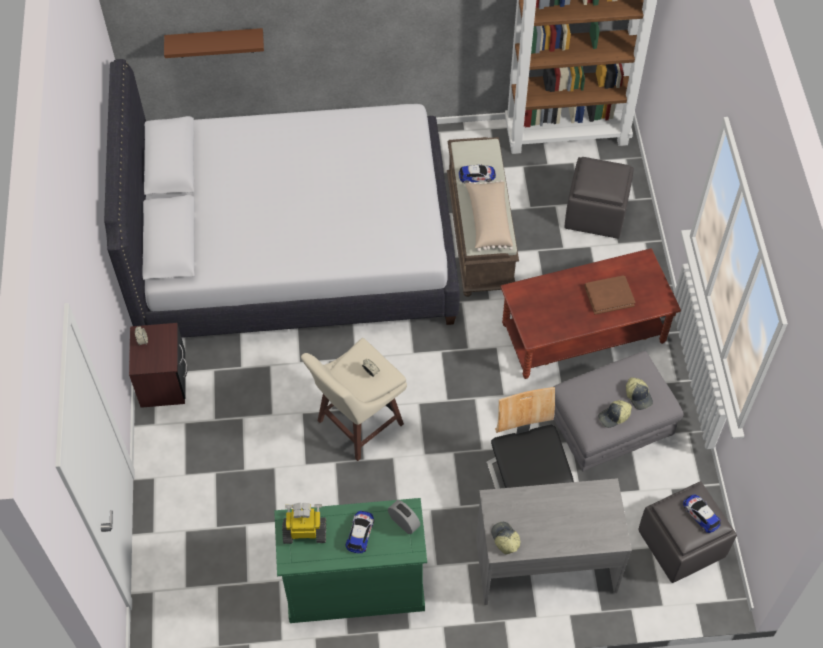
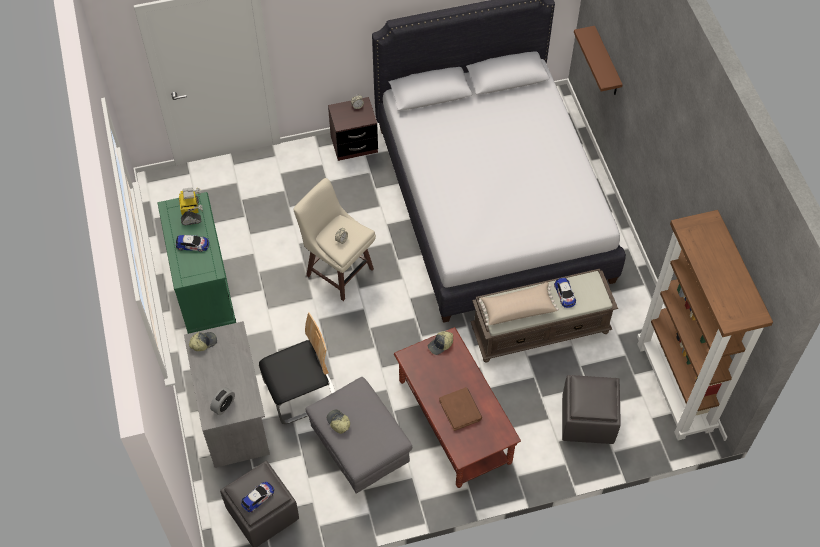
camera: 80 degrees right, 0 degrees up
(404, 522) = (203, 270): alarm clock -> alarm clock (223, 405)
(638, 396) = (361, 440): cap -> cap (440, 345)

